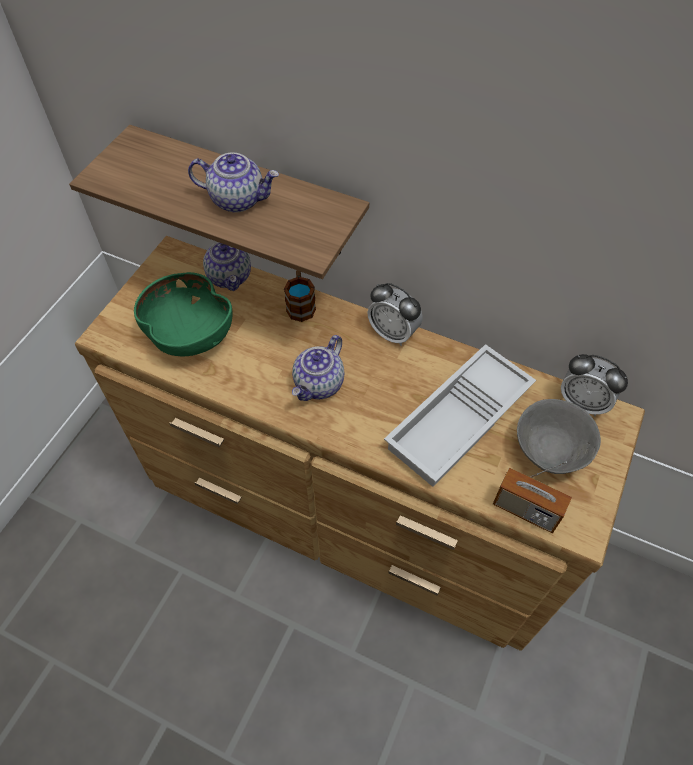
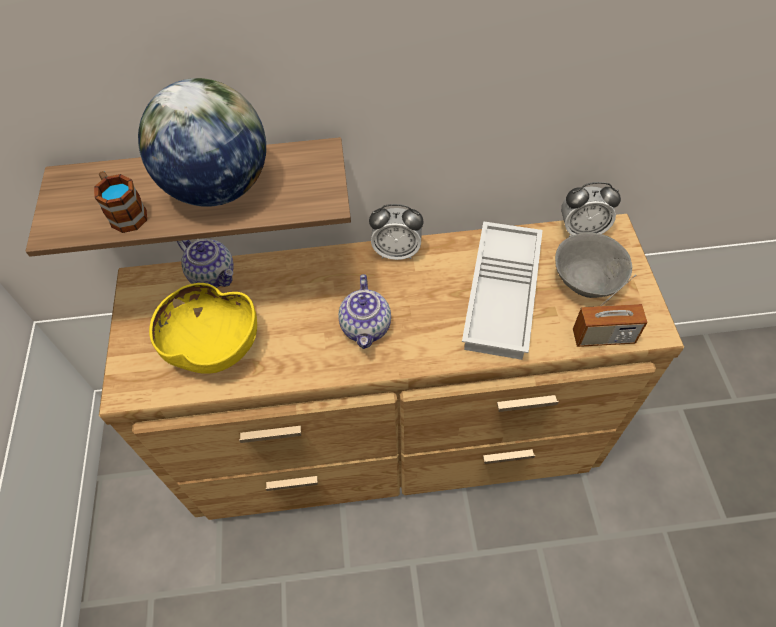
camera: 30 degrees left, 0 degrees up
(189, 334) = (213, 346): green bowl -> yellow bowl
(238, 199) = (218, 187): teapot -> globe
(300, 304) = (298, 267): mug -> mug (125, 213)

